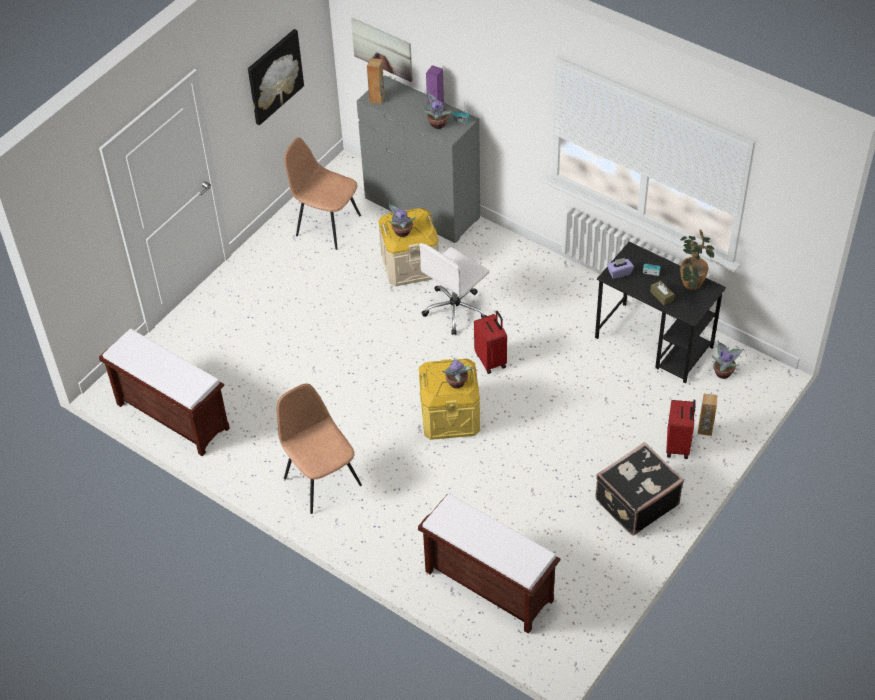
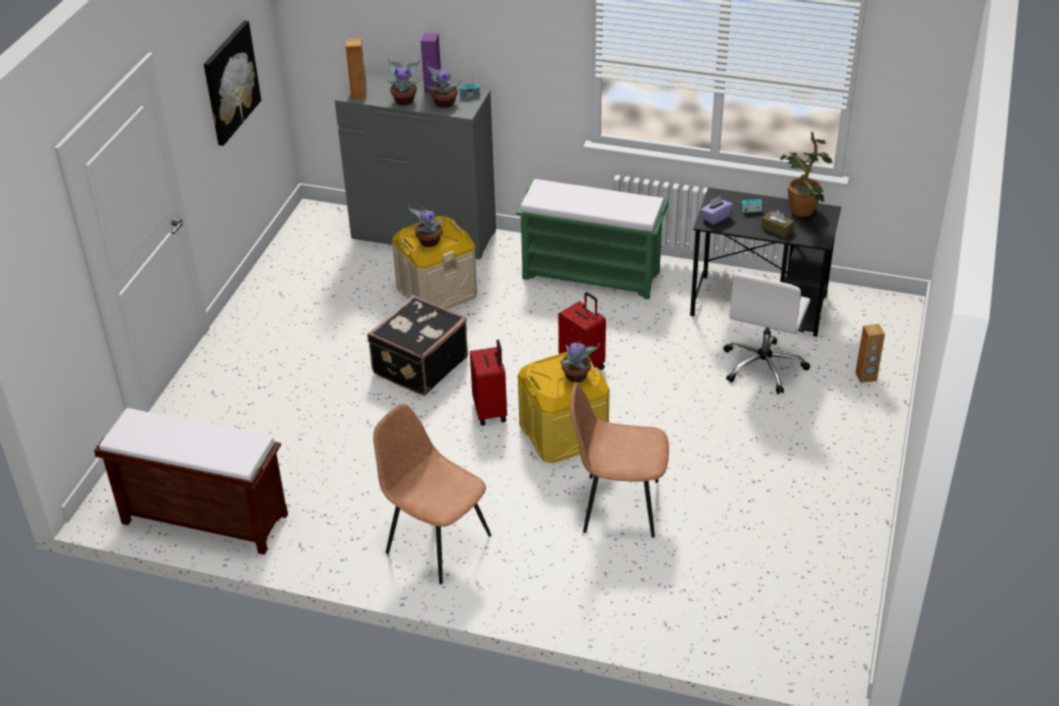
camera: 20 degrees left, 10 degrees down
(326, 225) = (316, 274): brown chair -> brown chair (618, 506)
(382, 49) = (351, 36): picture -> none
(456, 309) = (514, 324): white office chair -> white office chair (763, 366)
(487, 586) = (708, 607): brown bench -> none
(536, 279) = (592, 275): none -> green bench
(635, 501) = (832, 468): black suitcase -> black suitcase (418, 365)
(678, 446) = (846, 399): red suitcase -> red suitcase (491, 411)
(723, 372) = (852, 316): potted plant -> potted plant (405, 100)

